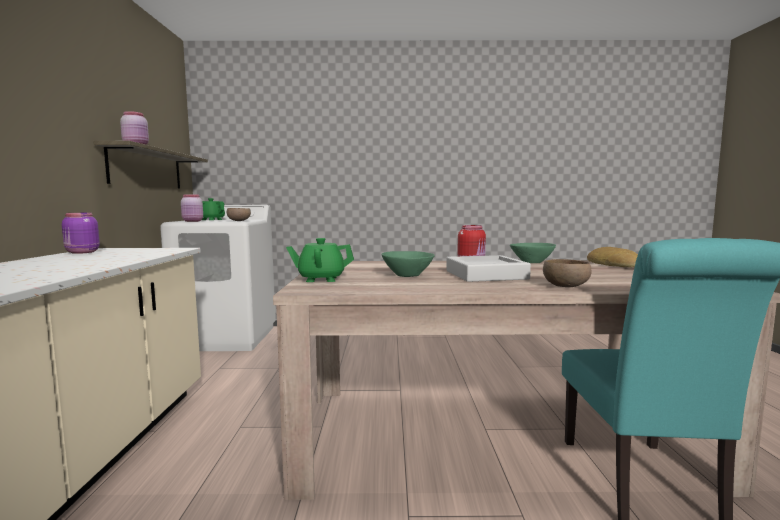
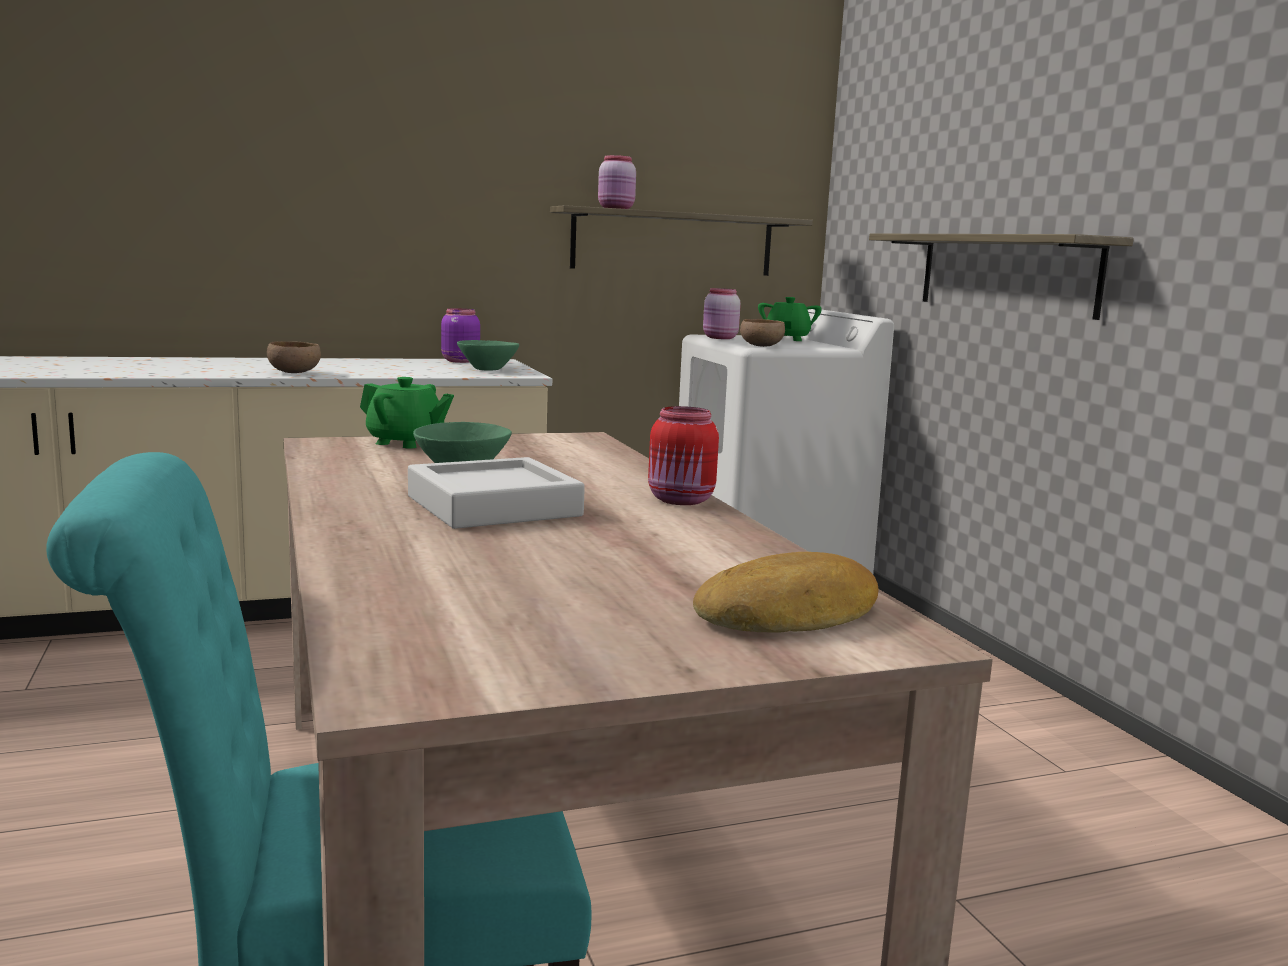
camera: 70 degrees right, 5 degrees up
(321, 279) = (406, 443): green teapot -> green teapot turned 135 degrees clockwise
(337, 181) = (1005, 273): none -> shelf
(531, 262) = (740, 540): green bowl -> green bowl (488, 369)
(565, 286) = (377, 546): brown bowl -> brown bowl (295, 373)

